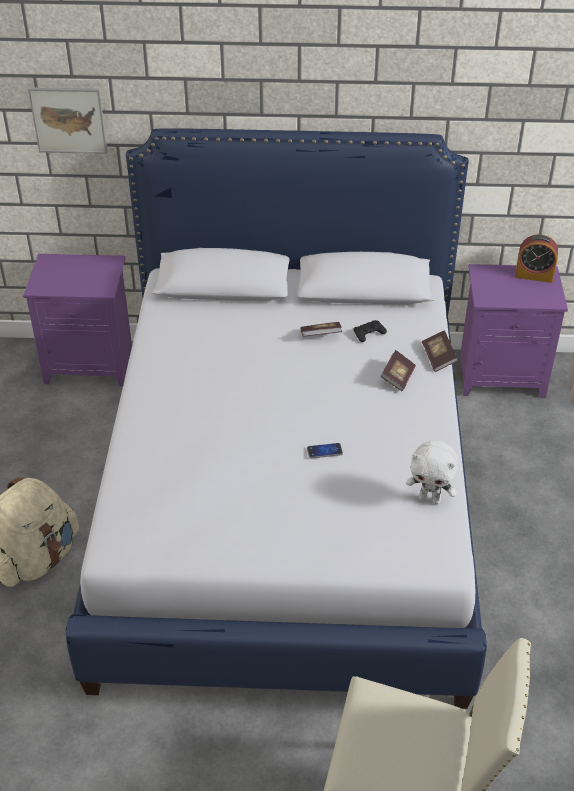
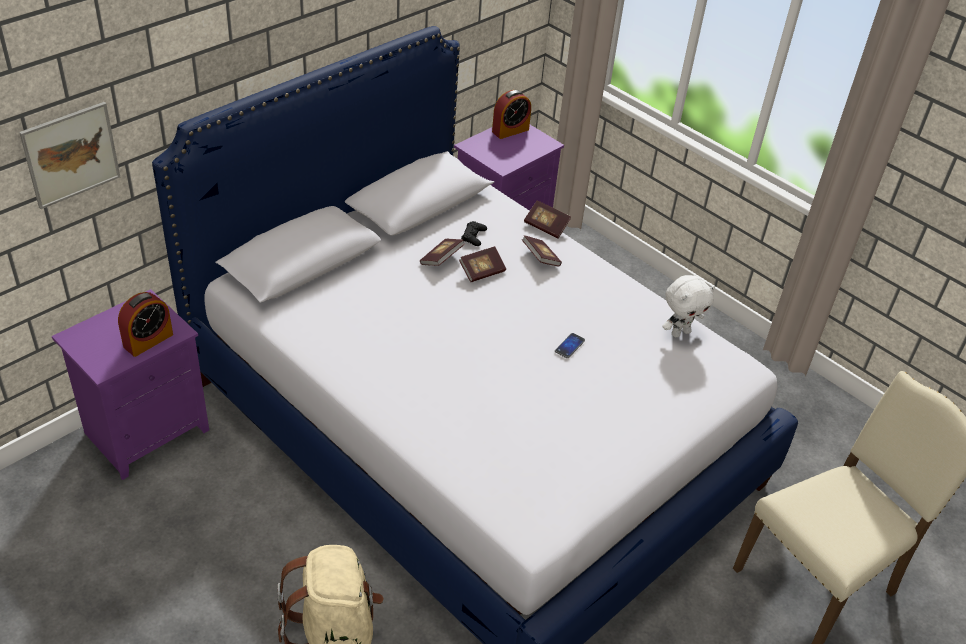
camera: 50 degrees left, 0 degrees up
(81, 286) = (148, 340): none -> alarm clock
(337, 361) = (482, 271): none -> book

